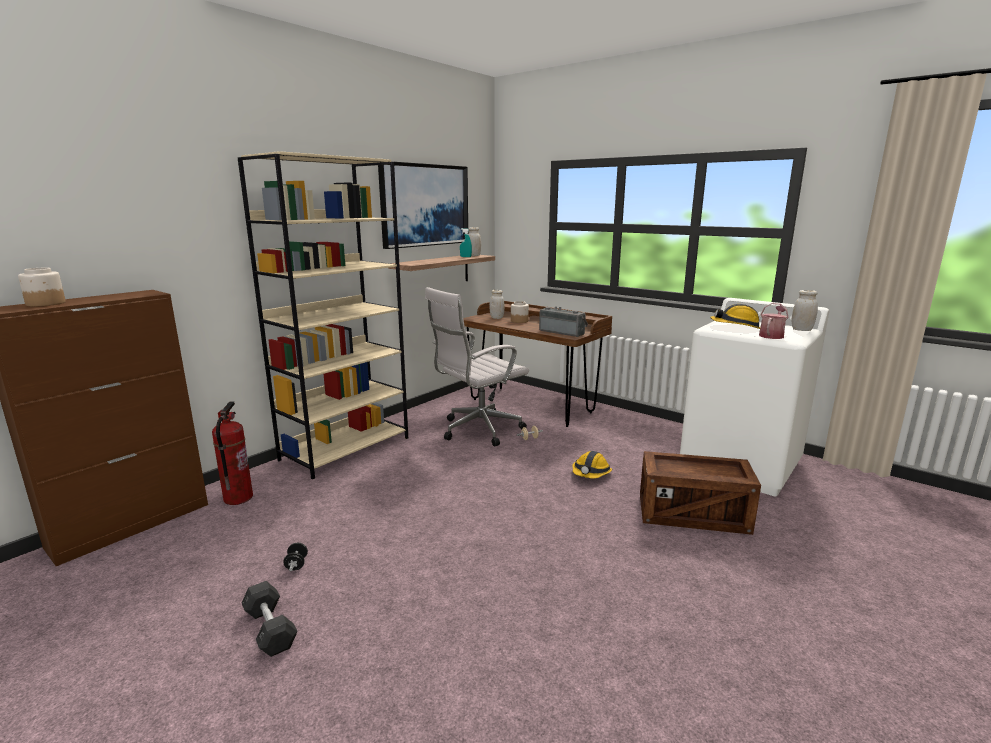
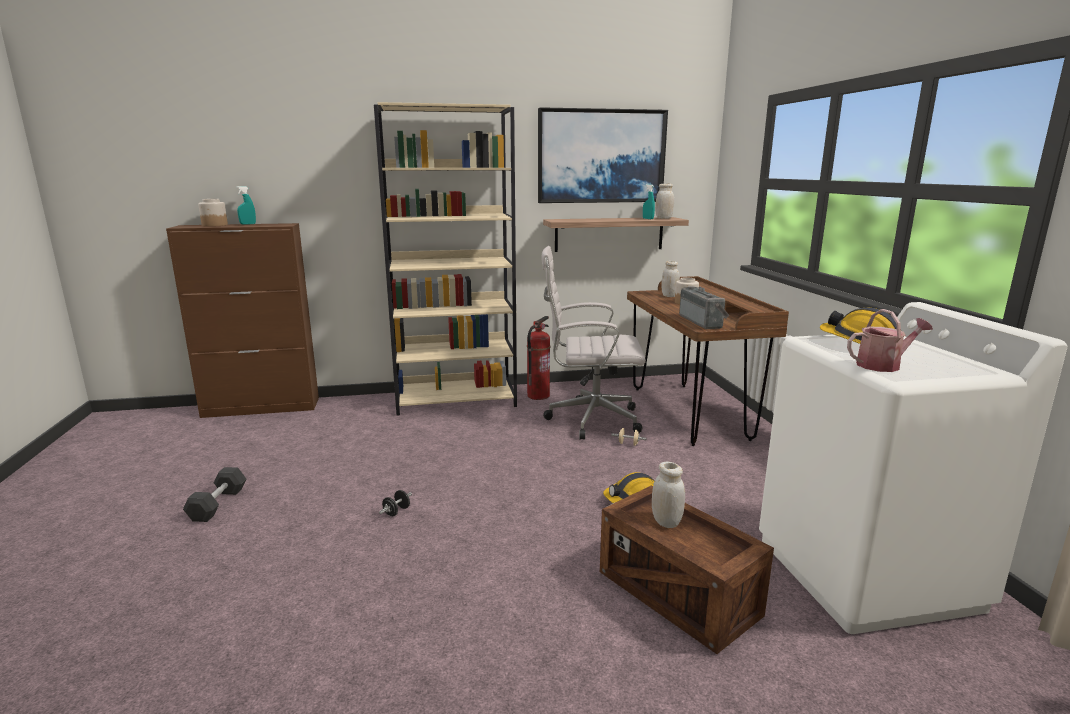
camera: 40 degrees right, 0 degrees up
(89, 297) = (248, 224): none -> turquoise spray bottle
(238, 498) = (335, 412): fire extinguisher -> fire extinguisher (538, 396)
(296, 564) = (293, 471): black dumbbell -> black dumbbell (396, 511)
(801, 330) = (976, 370): white jar -> white jar (666, 522)

